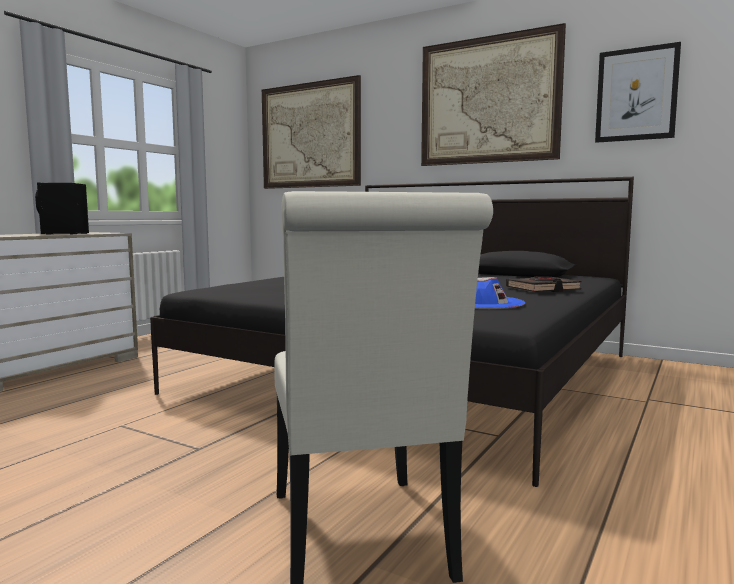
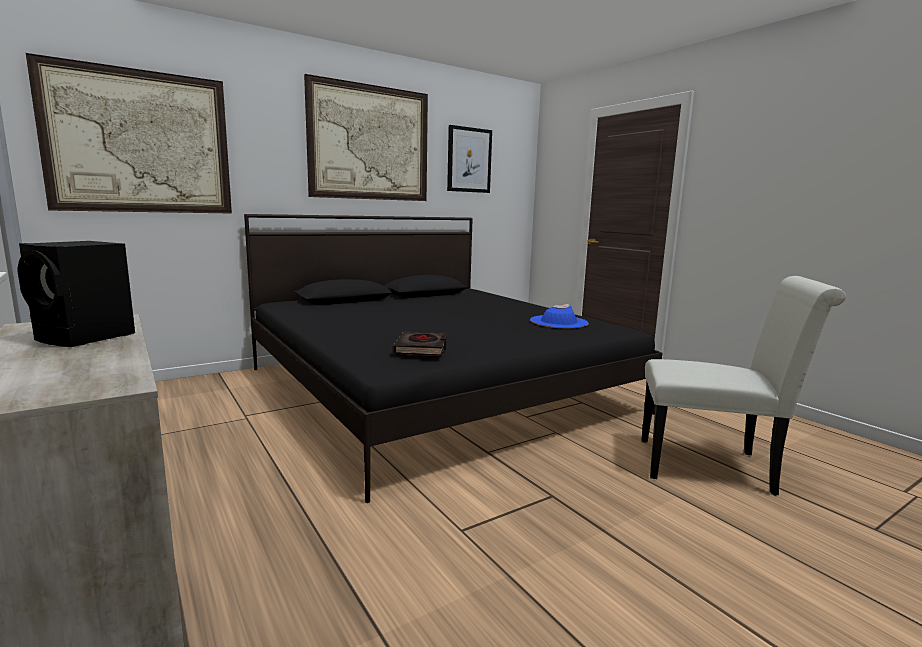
camera: 65 degrees left, 5 degrees up
(543, 289) = (514, 305): black book -> black book (421, 348)

